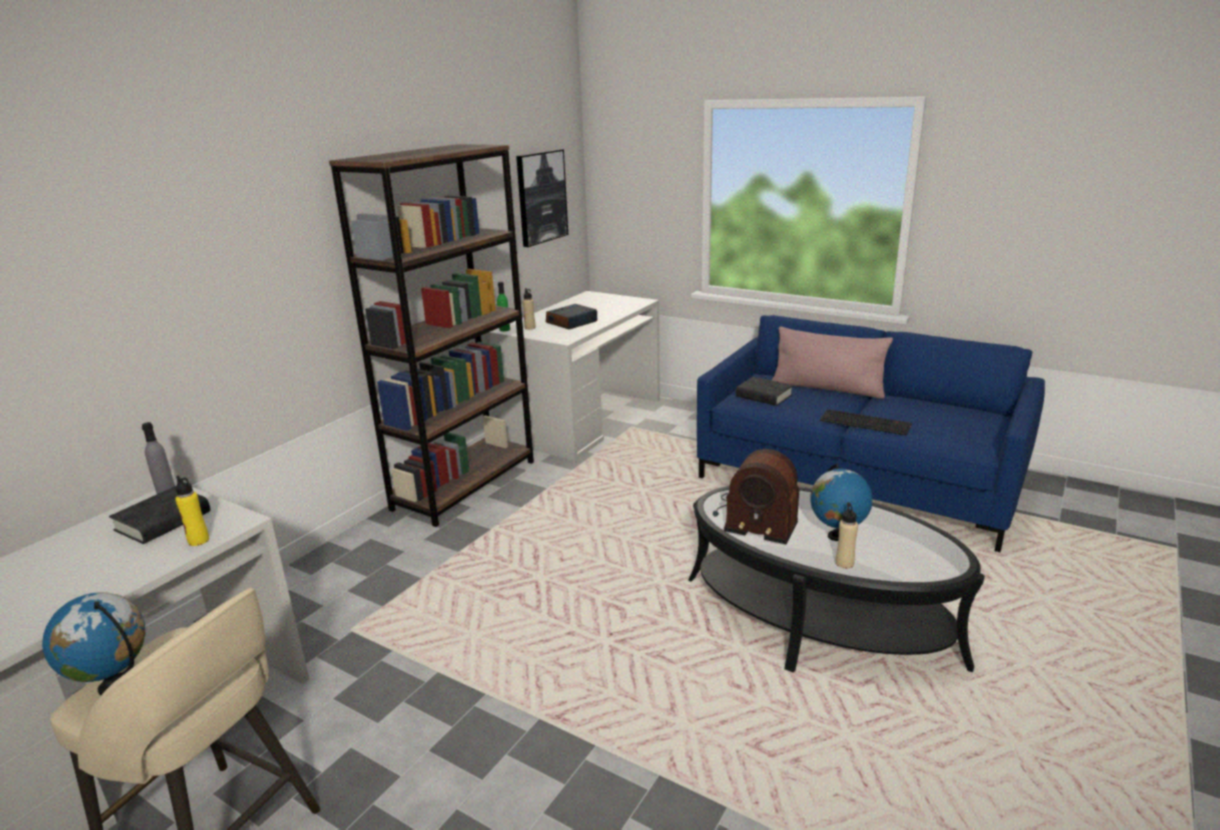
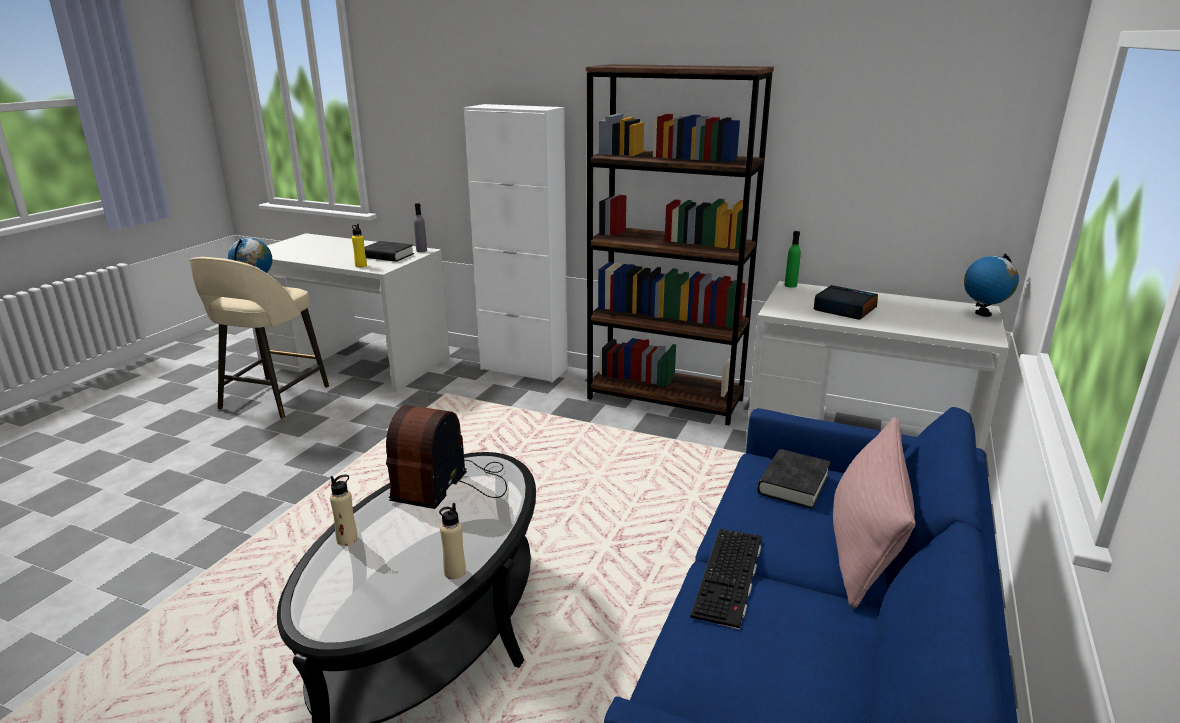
camera: 80 degrees right, 0 degrees up
(321, 566) = (524, 369): none -> white cabinet
(530, 327) = (806, 294): beige bottle -> beige bottle (454, 572)
(541, 197) = (928, 154): picture -> none
(837, 536) = (404, 538): globe -> globe (983, 314)

